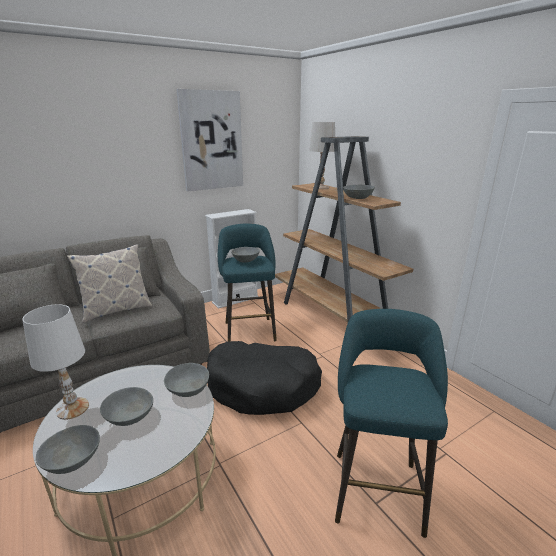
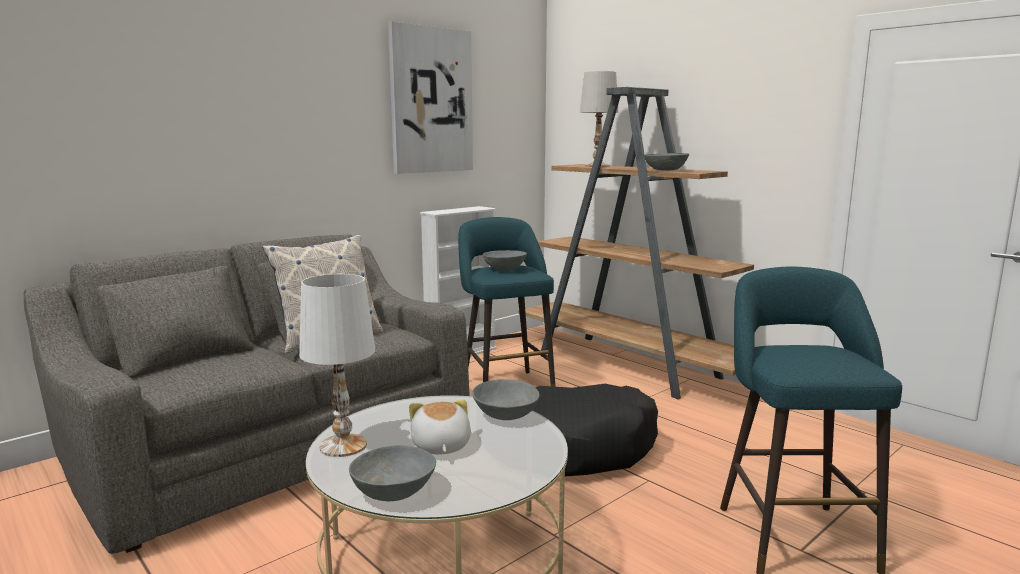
camera: 10 degrees left, 10 degrees down
(129, 417) = (440, 446): grey bowl -> plush toy

